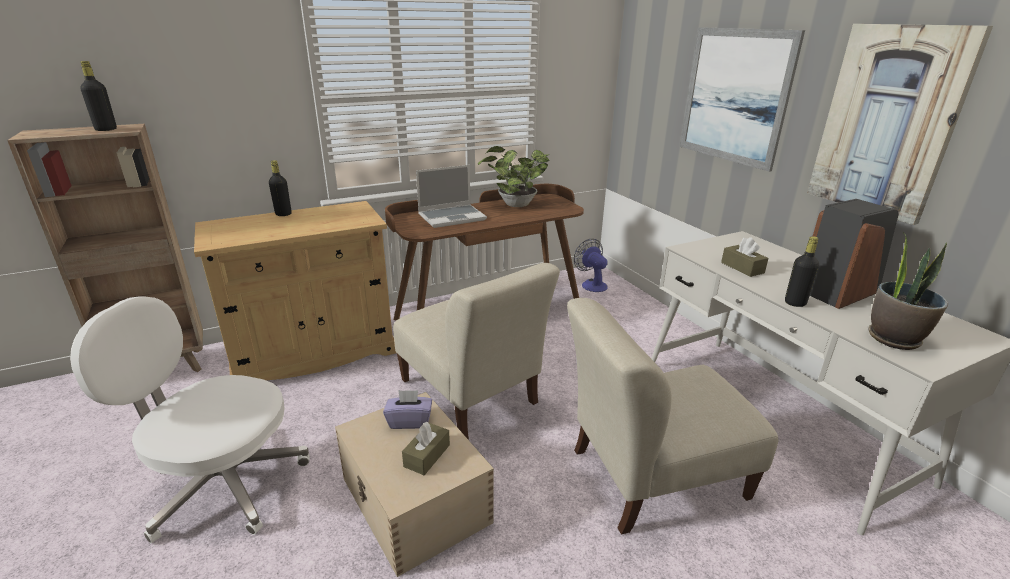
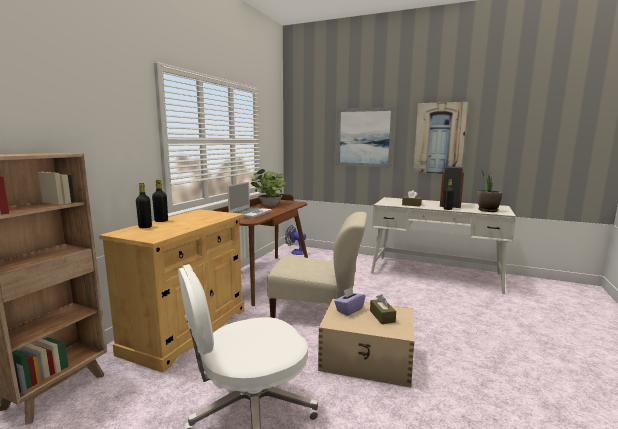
camera: 40 degrees left, 15 degrees down
(106, 129) = (43, 153): black bottle -> black bottle (145, 227)
(651, 476) = (432, 306): beige chair -> none

